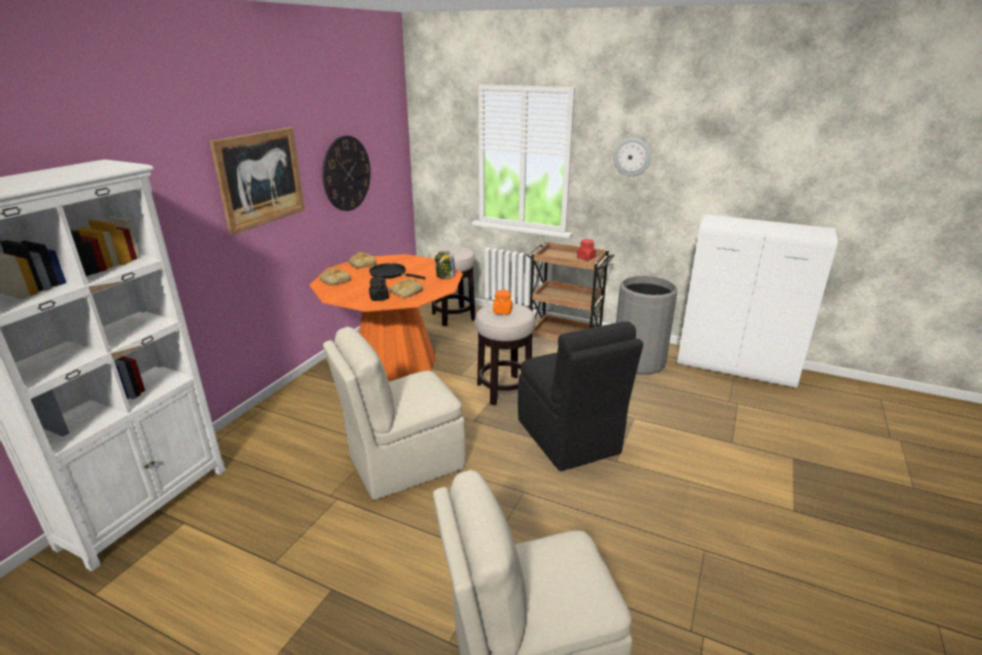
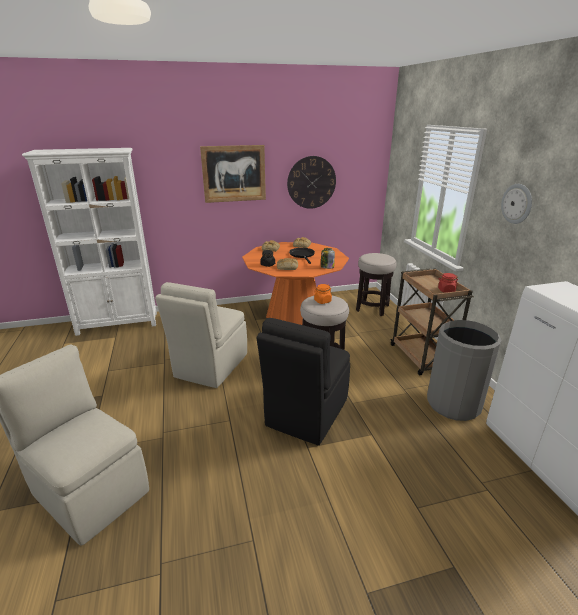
camera: 50 degrees right, 0 degrees up
(403, 463) = (210, 366): beige chair -> beige chair turned 90 degrees counterclockwise

